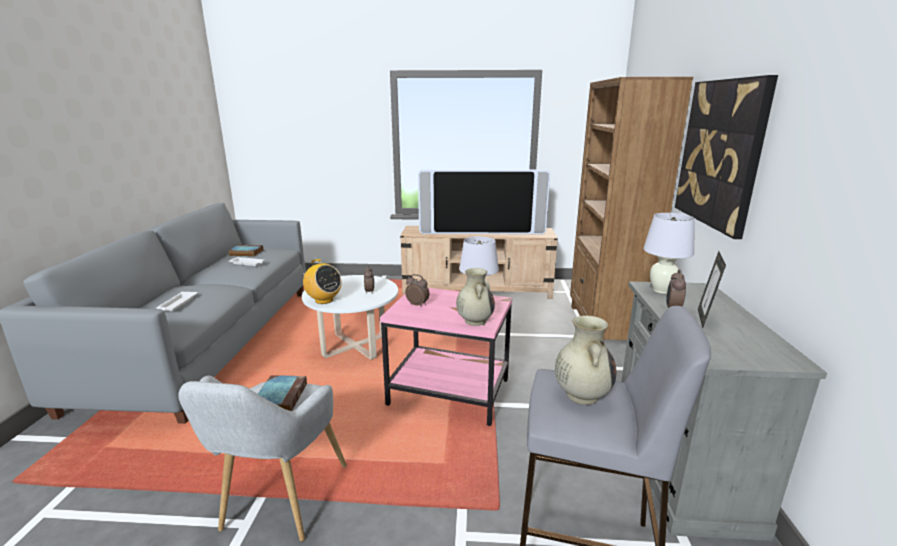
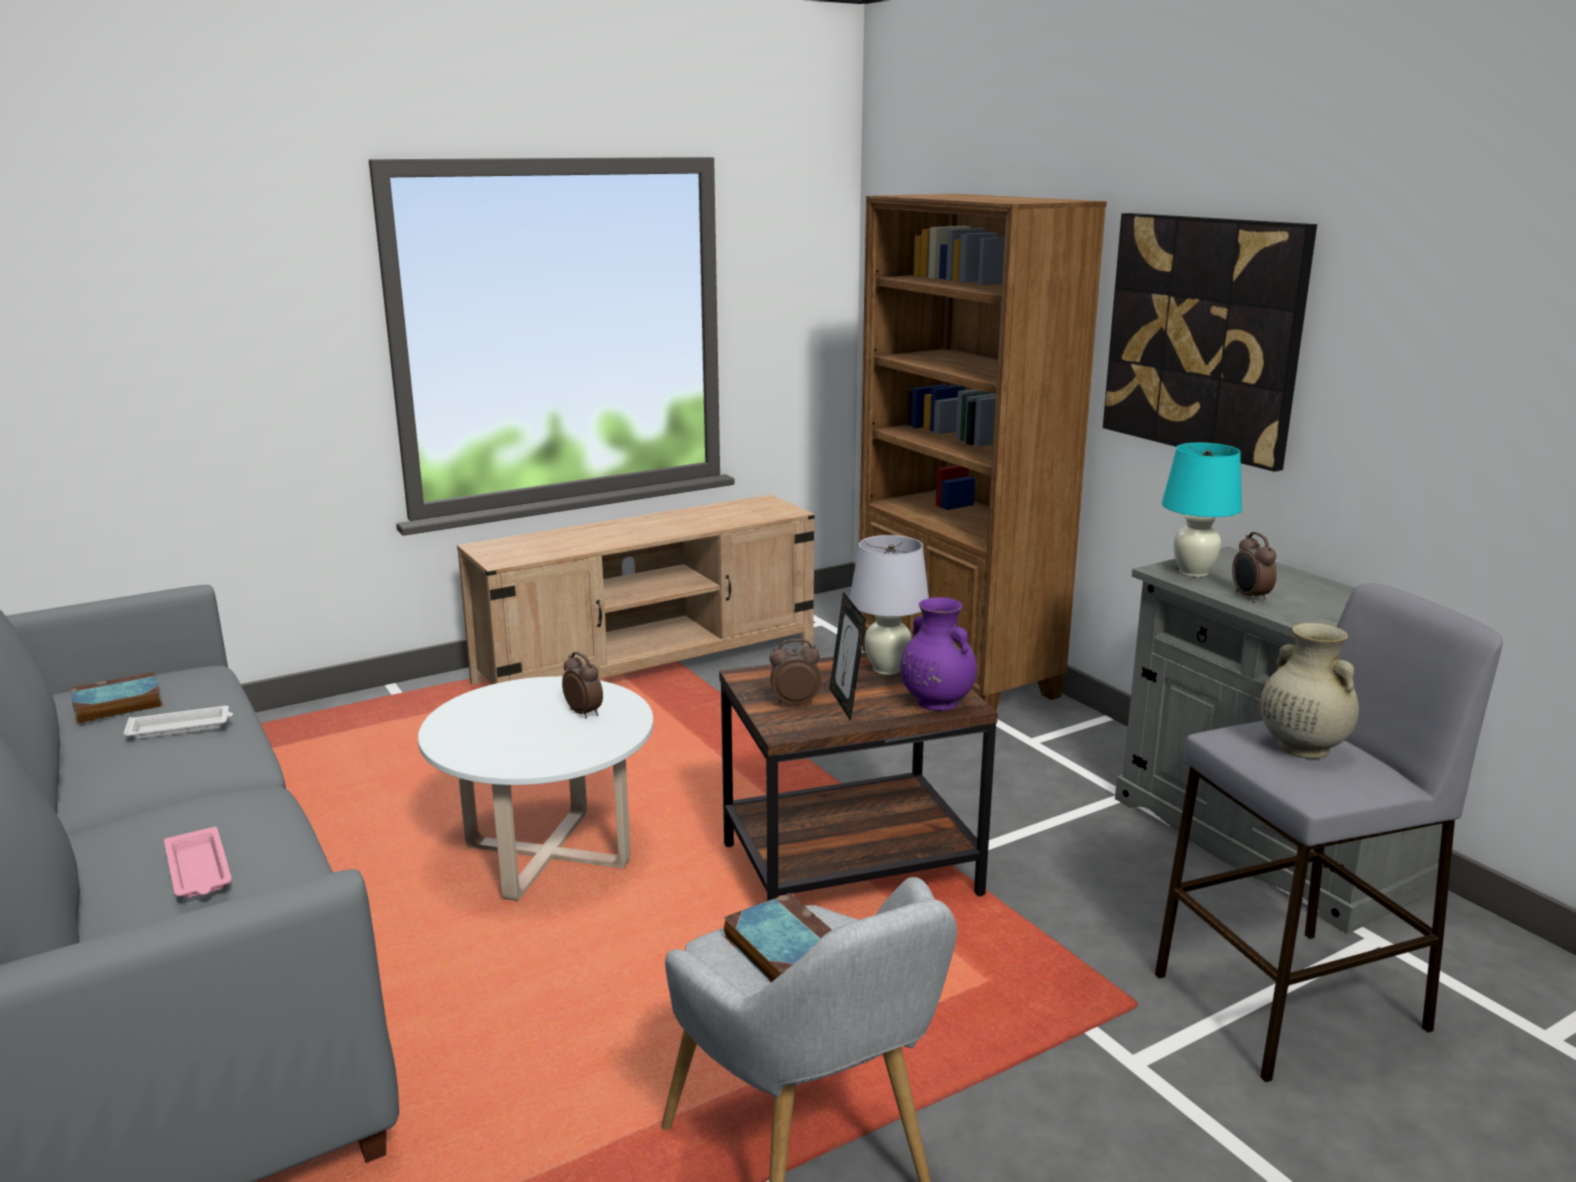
camera: 35 degrees left, 0 degrees up
(177, 304) = (199, 871): white tray -> pink tray
(324, 300) = (515, 758): radio -> none
(448, 393) = (850, 872): pink side table -> brown side table
(474, 321) = (936, 702): beige vase -> purple vase
(482, 232) = (655, 529): television -> none
(661, 290) = (1193, 572): white table lamp -> turquoise table lamp
(704, 319) = (1301, 601): picture frame -> picture frame (846, 703)

